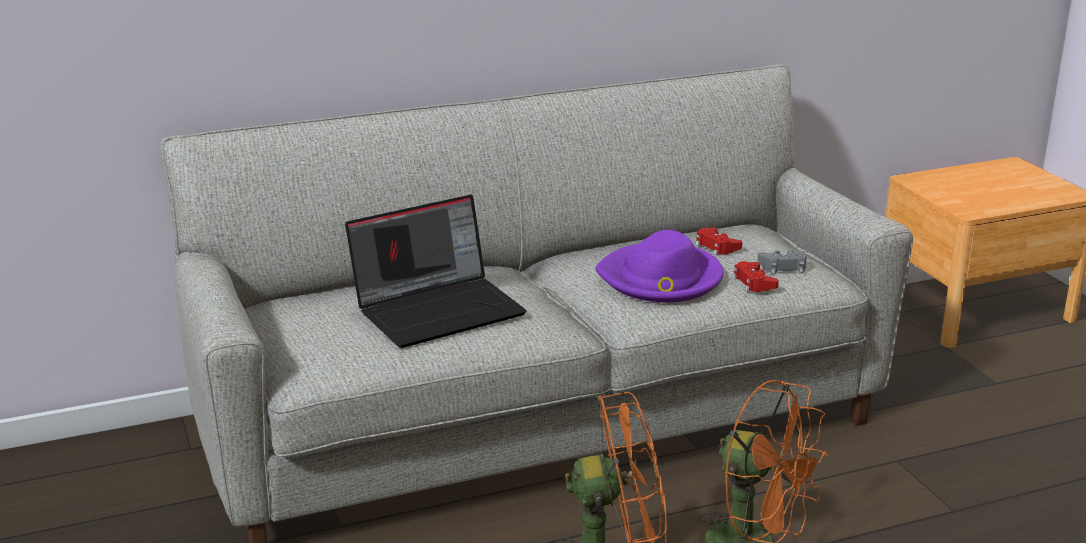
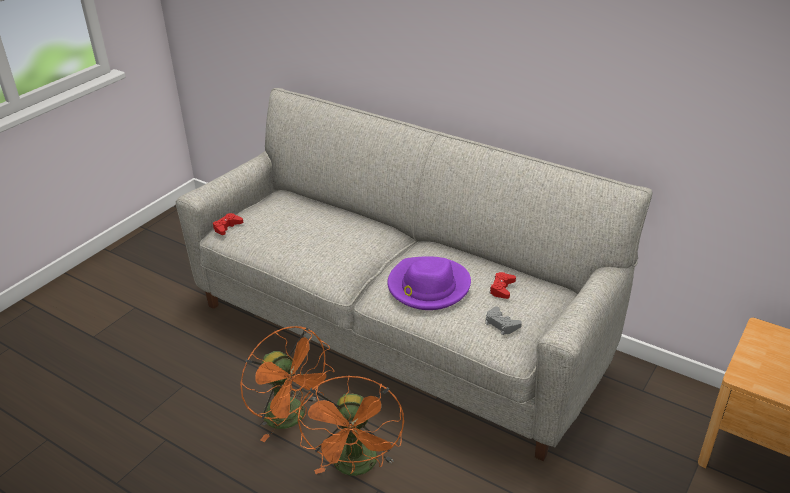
camera: 55 degrees right, 10 degrees up
(439, 309) = (313, 236): laptop -> none
(754, 282) = (463, 321): red game controller -> red game controller (227, 227)

